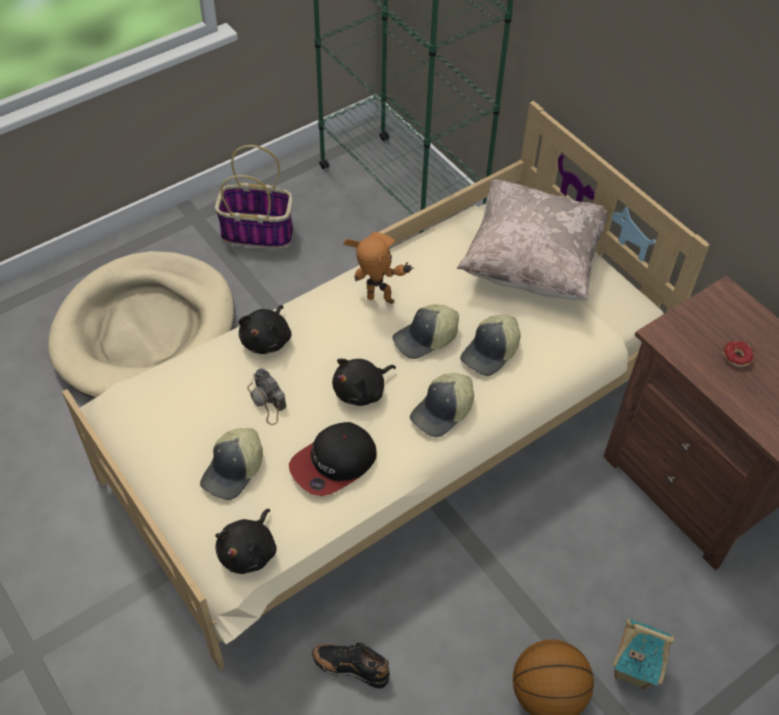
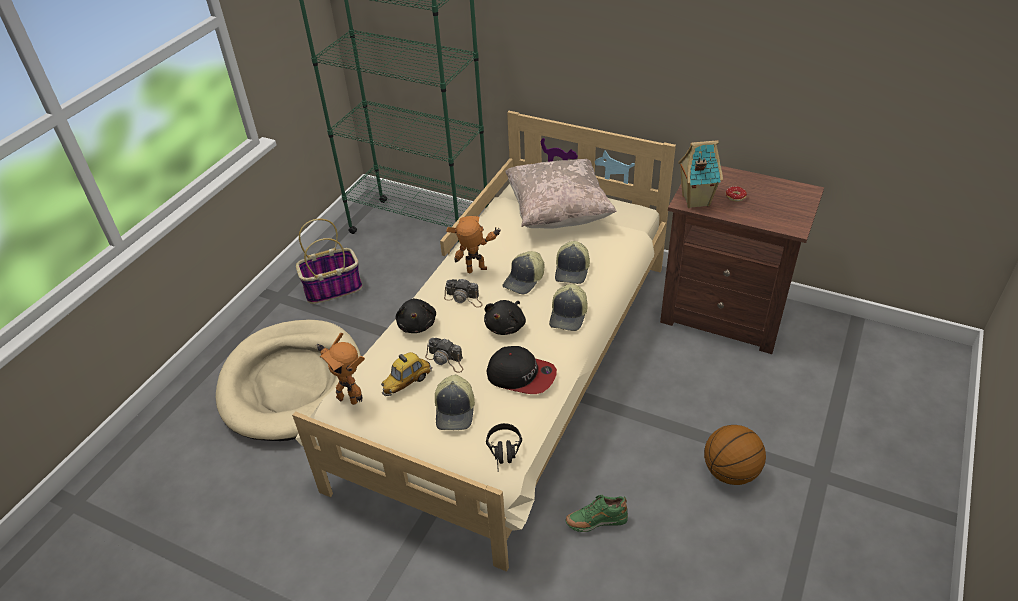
camera: 25 degrees left, 10 degrees down
(138, 397) = (349, 398): none -> toy robot
(207, 409) = (407, 382): none -> toy car
(249, 551) = (504, 453): black plush toy -> black headphones
(334, 463) = (521, 375): cap -> cap turned 90 degrees counterclockwise
(340, 330) = (464, 298): none -> camera
(351, 668) = (596, 522): black shoe -> green shoe
(632, 668) = (767, 431): toy house -> toy house (694, 200)

